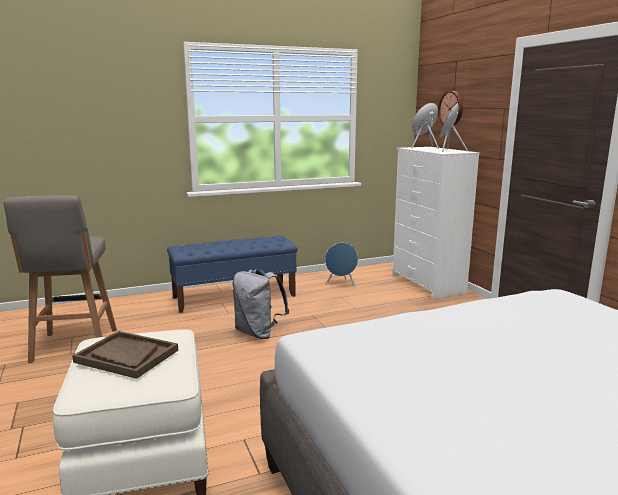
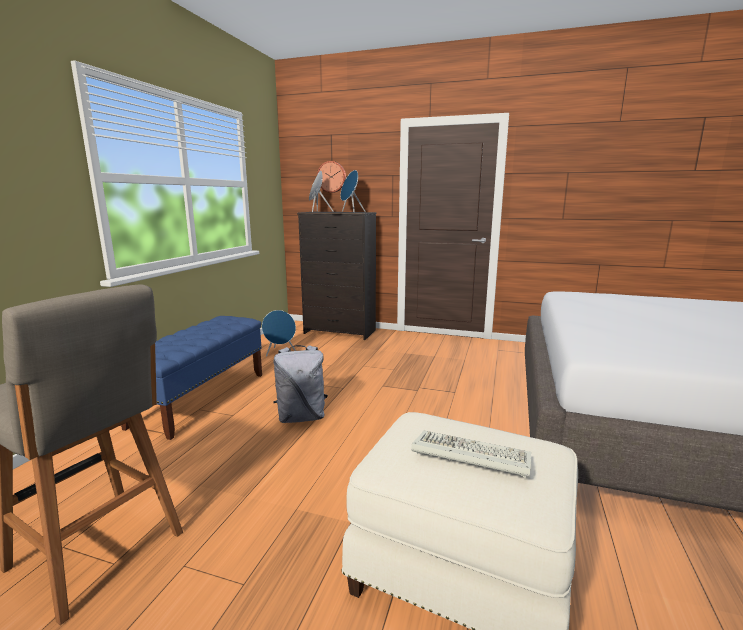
camera: 50 degrees left, 0 degrees up
(126, 356) = (468, 456): brown tray -> keyboard
(427, 284) = (340, 332): white dresser -> black dresser

